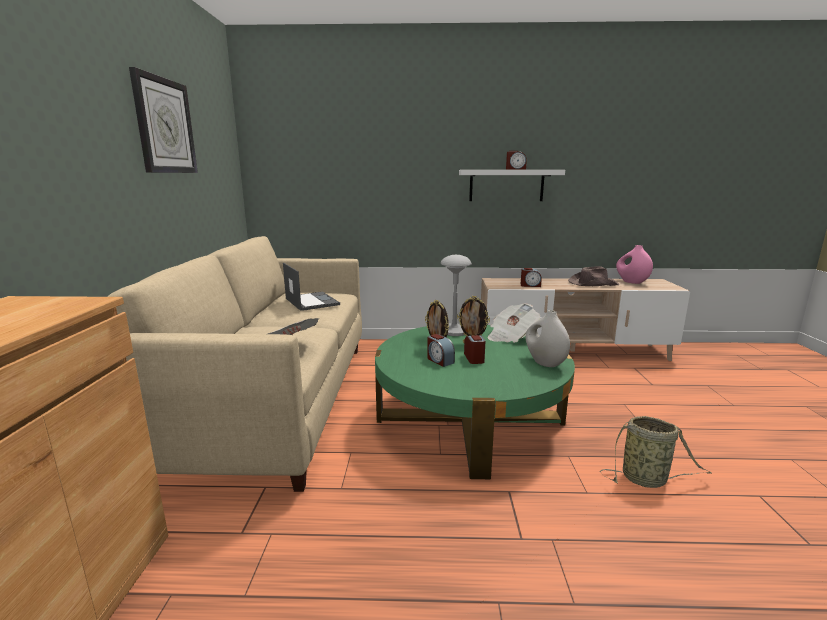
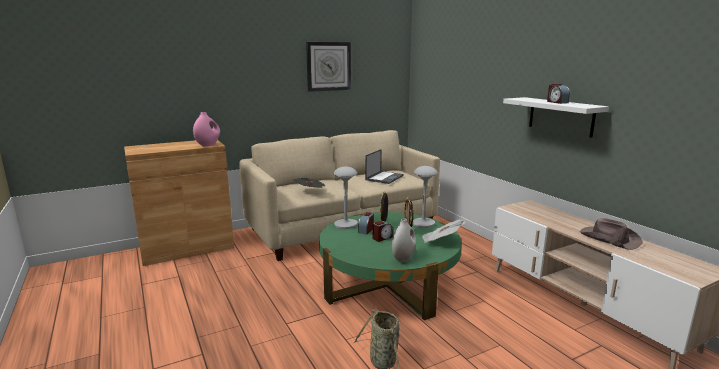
camera: 60 degrees right, 0 degrees up
(405, 367) = (345, 225): none -> grey table lamp
(530, 285) = (540, 217): alarm clock -> none
(631, 282) = (664, 255): pink vase -> pink vase (208, 145)

